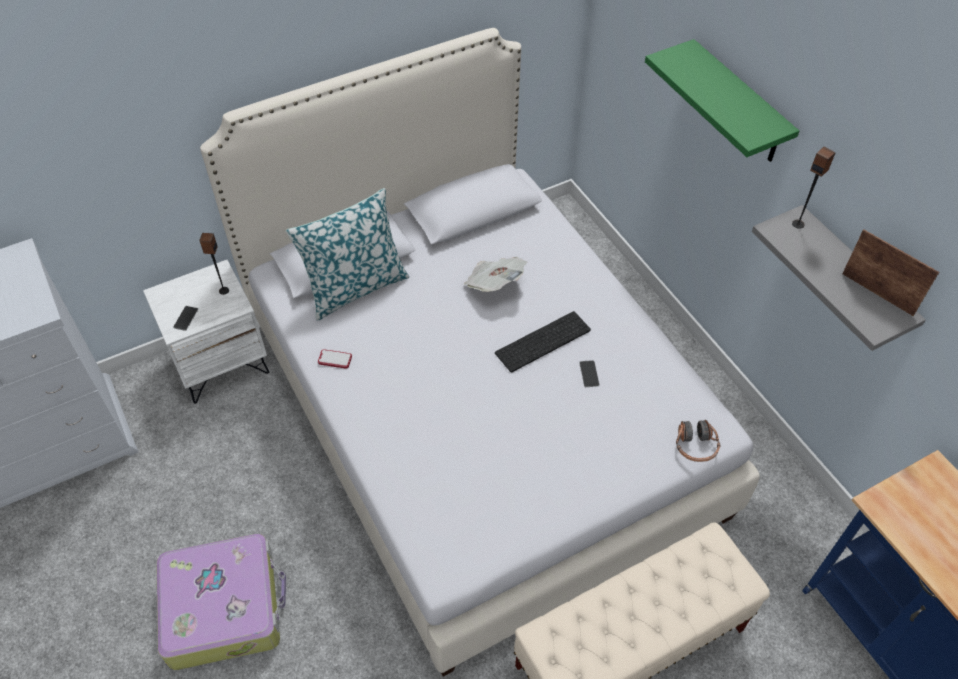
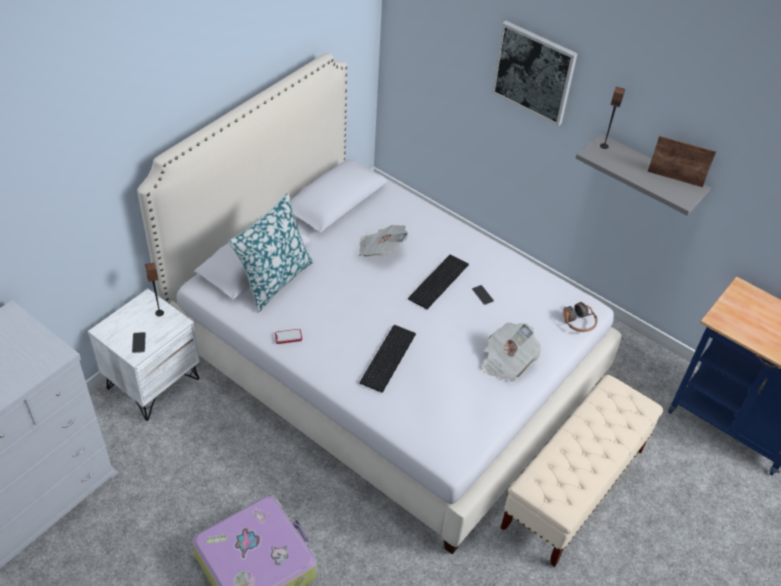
camera: 25 degrees left, 5 degrees down
(432, 418) = (387, 357): none -> keyboard
(576, 469) = (507, 361): none -> newspaper
(738, 104) = (534, 72): green shelf -> picture

